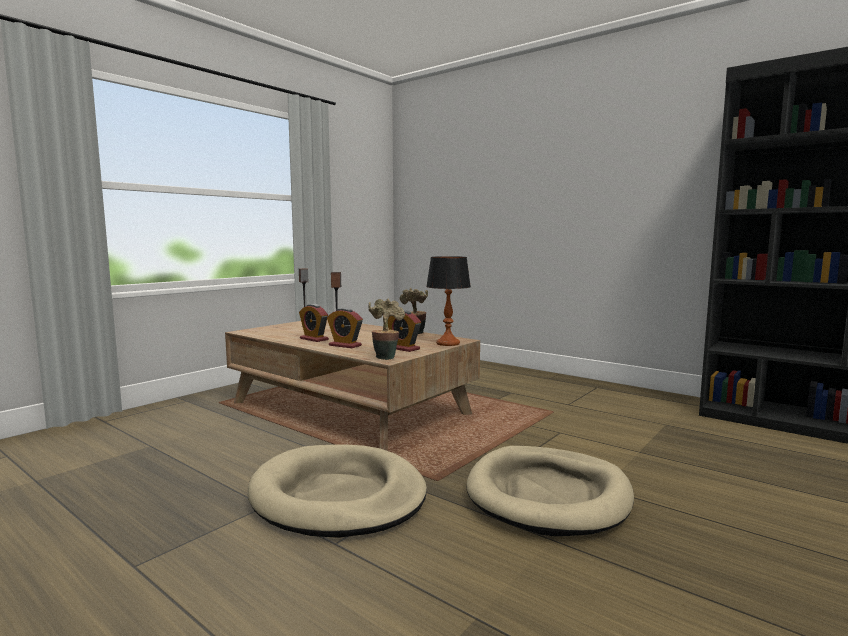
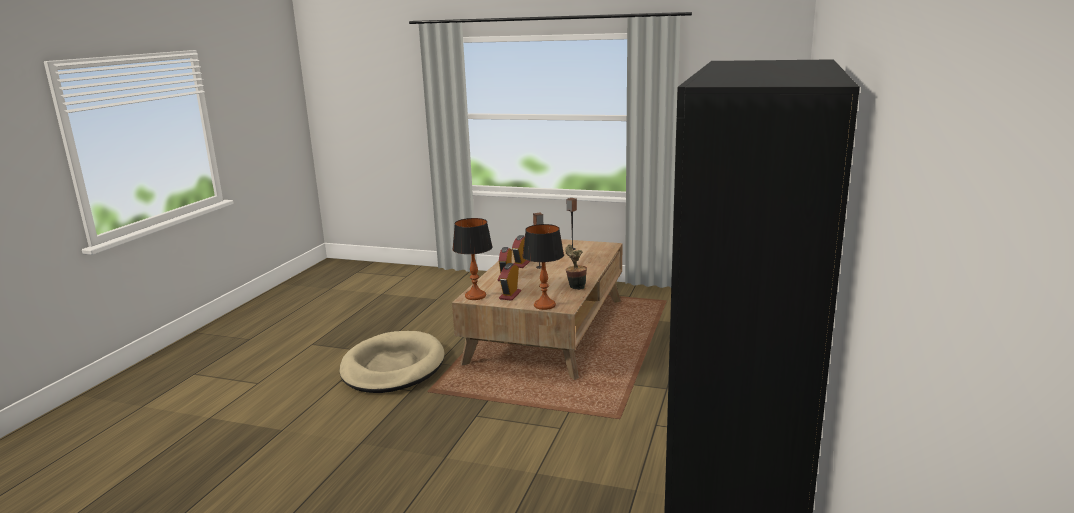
camera: 70 degrees right, 10 degrees up
(385, 357) = (475, 296): potted plant -> table lamp
(548, 495) = (423, 435): beige dog bed -> none

